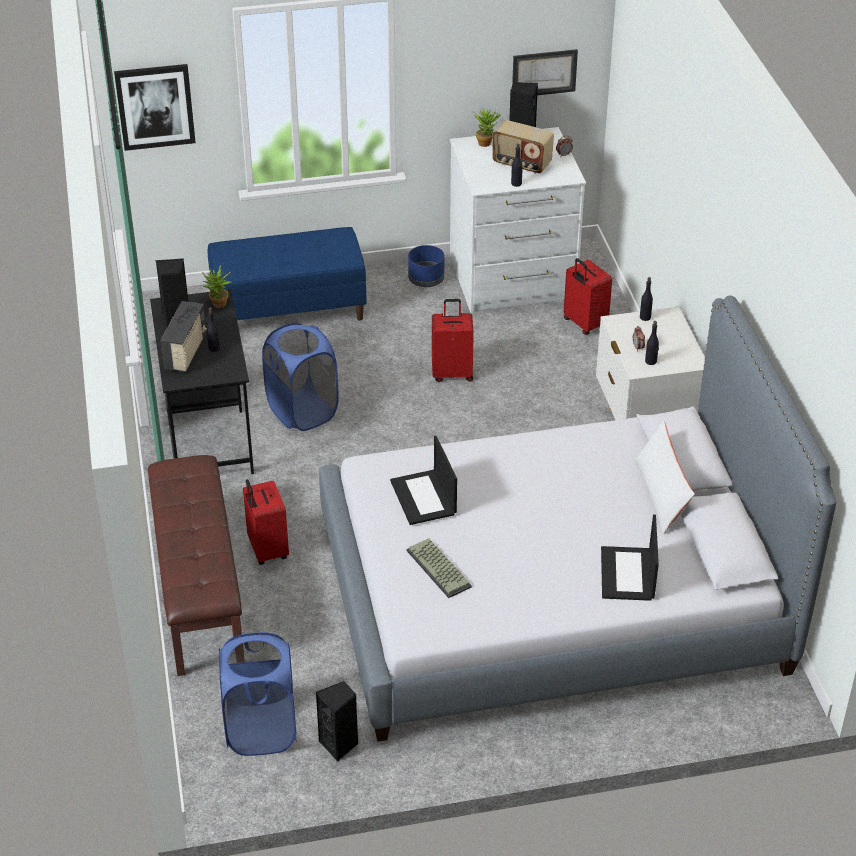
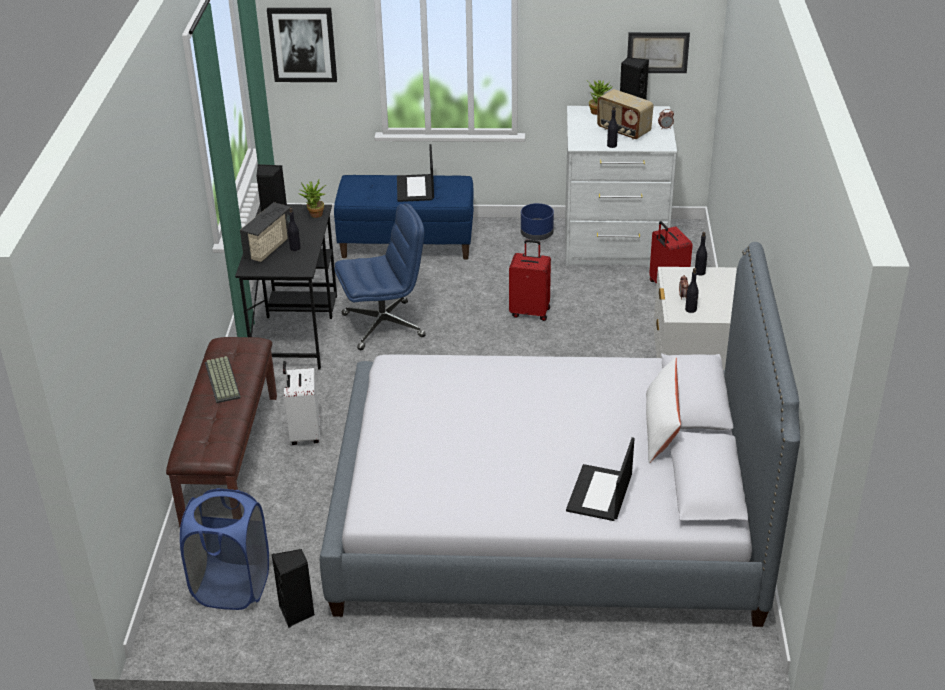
camera: 15 degrees right, 5 degrees down
(266, 550) = (304, 434): red suitcase -> white suitcase
(302, 411) = (384, 325): blue laundry basket -> blue office chair
(424, 498) = (432, 397): laptop -> laptop (416, 188)
(440, 568) = (421, 460): keyboard -> keyboard (224, 380)

